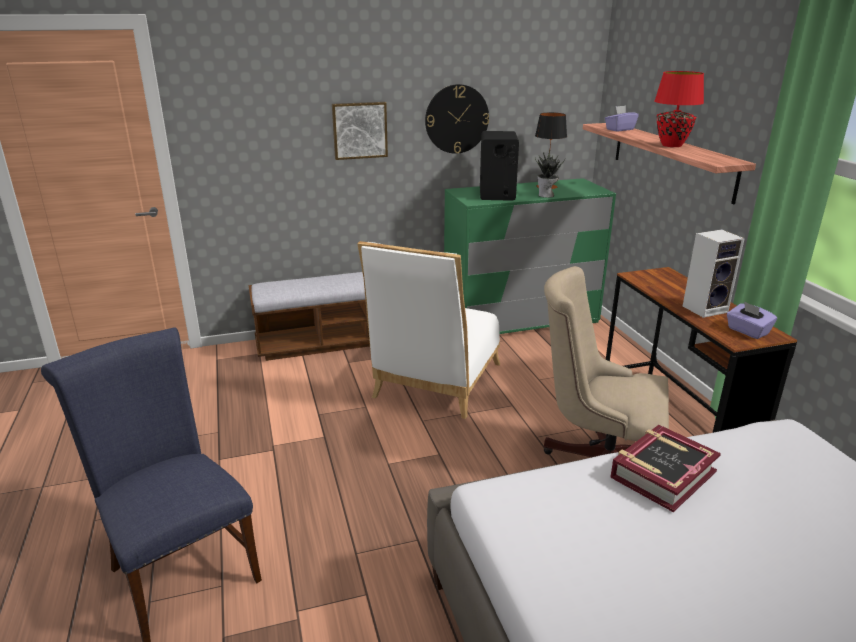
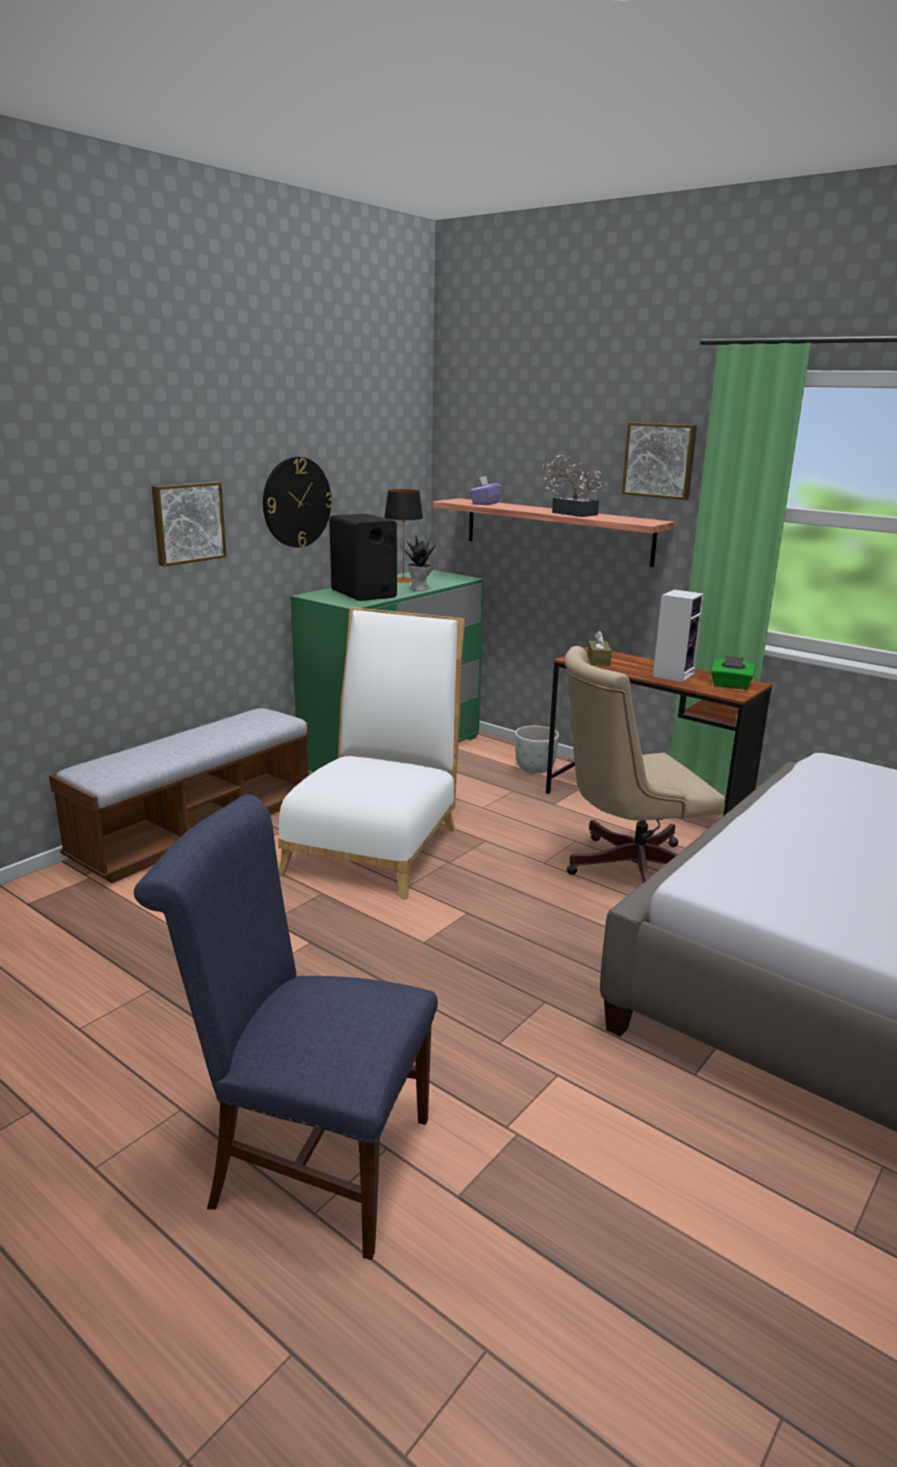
camera: 35 degrees left, 5 degrees down
(434, 384) = (376, 845): white chair -> white chair turned 150 degrees counterclockwise
(616, 360) = (534, 769): none -> grey planter
(655, 281) = (598, 660): none -> brown tissue box
(662, 474) = (801, 818): book -> none
(672, 145) = (571, 513): red table lamp -> potted plant
(747, 331) = (730, 685): purple tissue box -> green tissue box
(752, 102) = (660, 460): none -> picture

